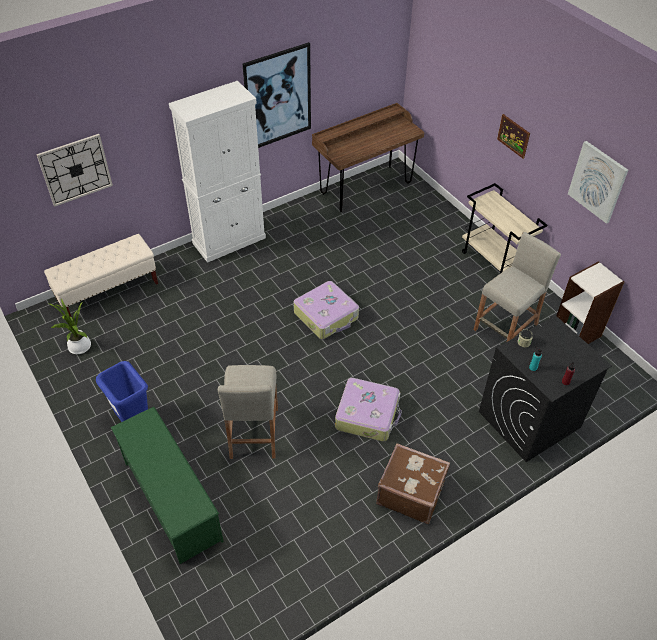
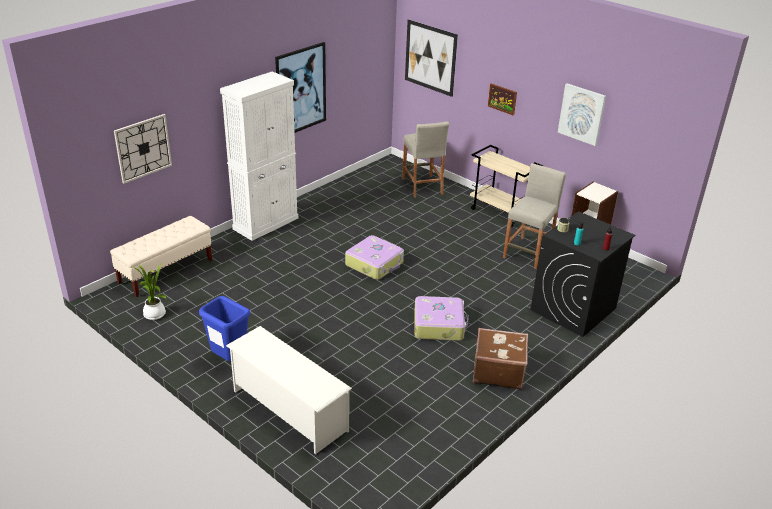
camera: 15 degrees left, 15 degrees down
(172, 500) = (289, 410): green shoe rack -> white shoe rack
(253, 433) = (344, 352): beige stool -> beige stool (422, 186)
(365, 188) = (372, 176): brown desk -> none
(443, 65) = (430, 58): none -> picture

